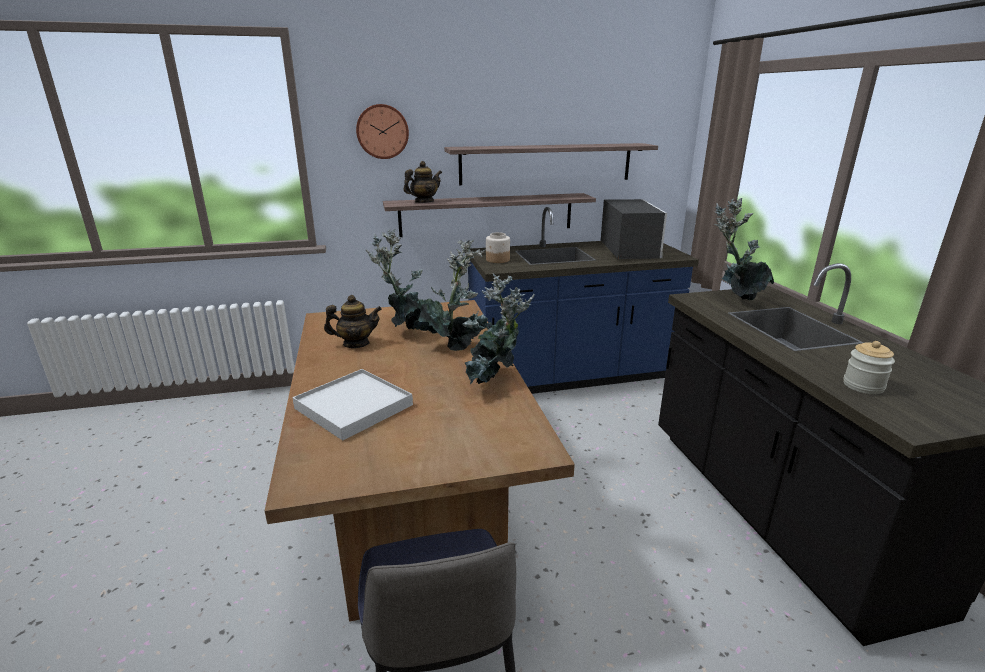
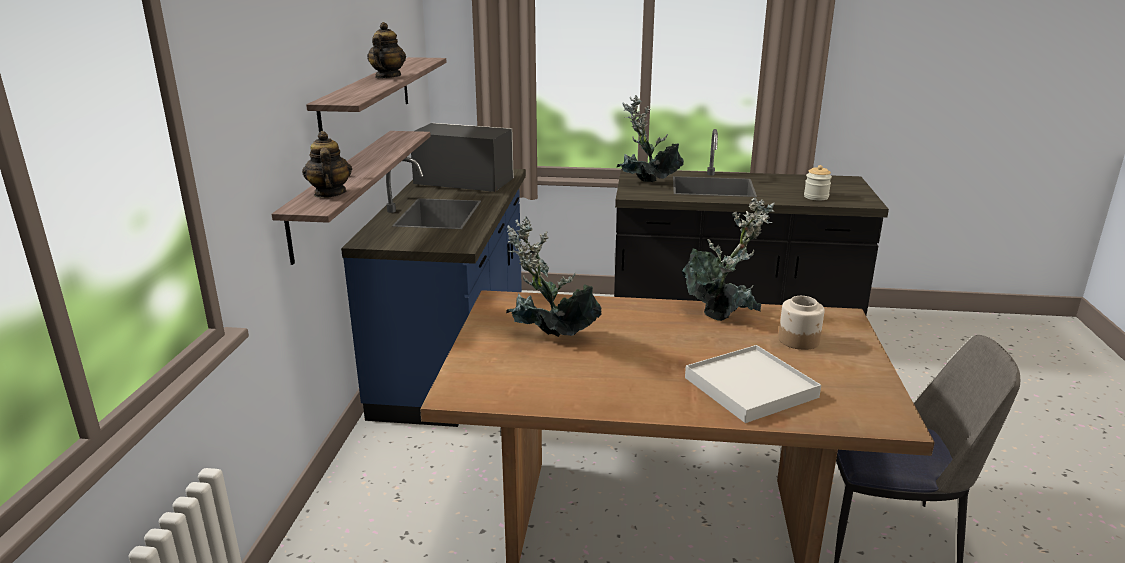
camera: 70 degrees left, 0 degrees up
(356, 344) = (577, 375): teapot -> teapot (387, 77)
(382, 131) = (257, 97): wall clock -> none
(456, 345) = (619, 318): potted plant -> none
(497, 260) = (422, 239): jar -> jar (799, 340)

